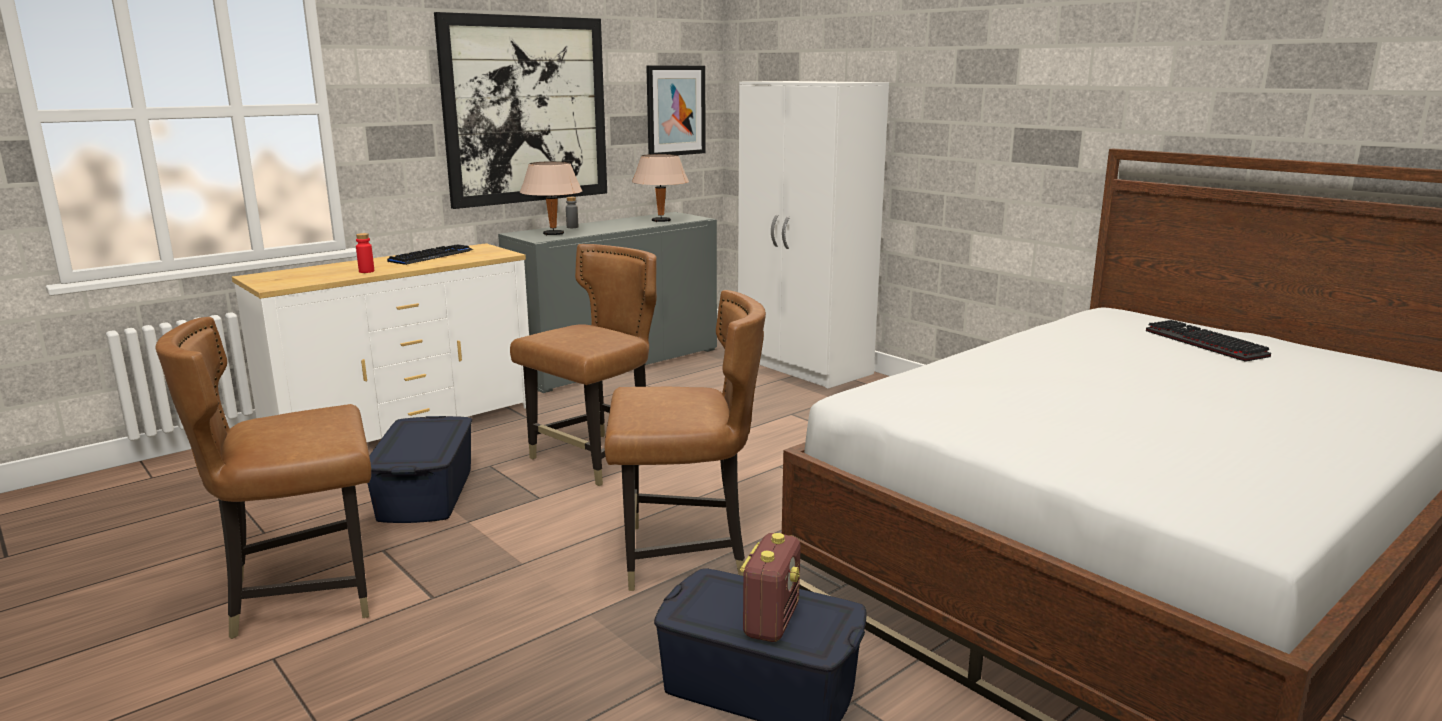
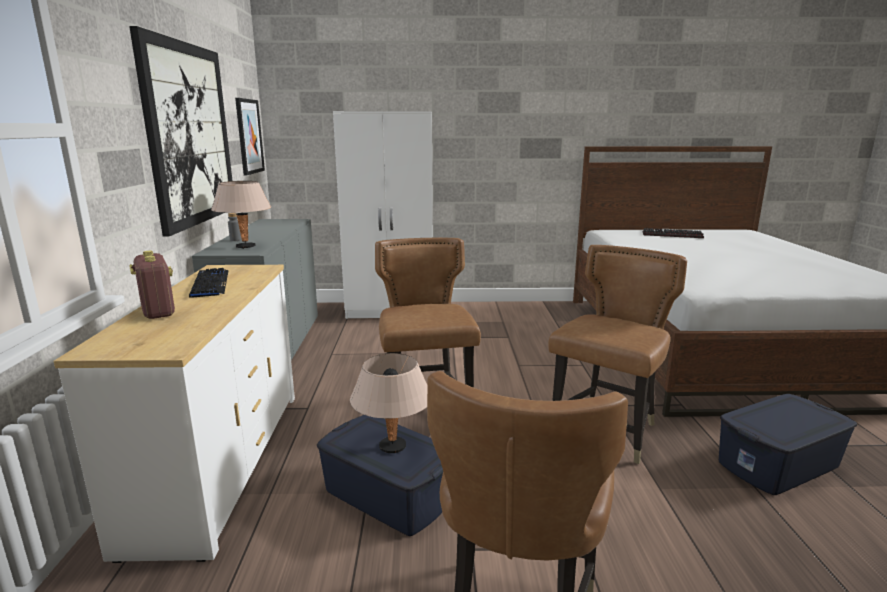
camera: 50 degrees left, 0 degrees up
(366, 271) = (208, 309): red bottle -> none
(661, 221) = (282, 225): beige table lamp -> beige table lamp (393, 446)
(771, 621) = (799, 419): radio -> radio (157, 311)

